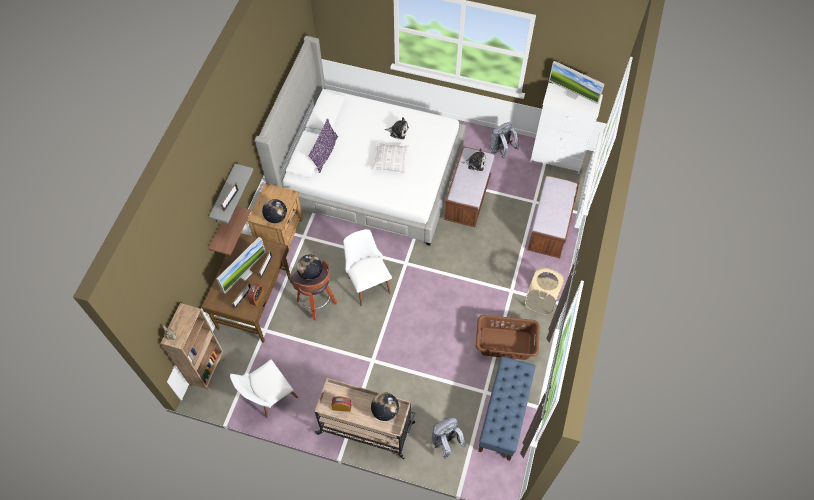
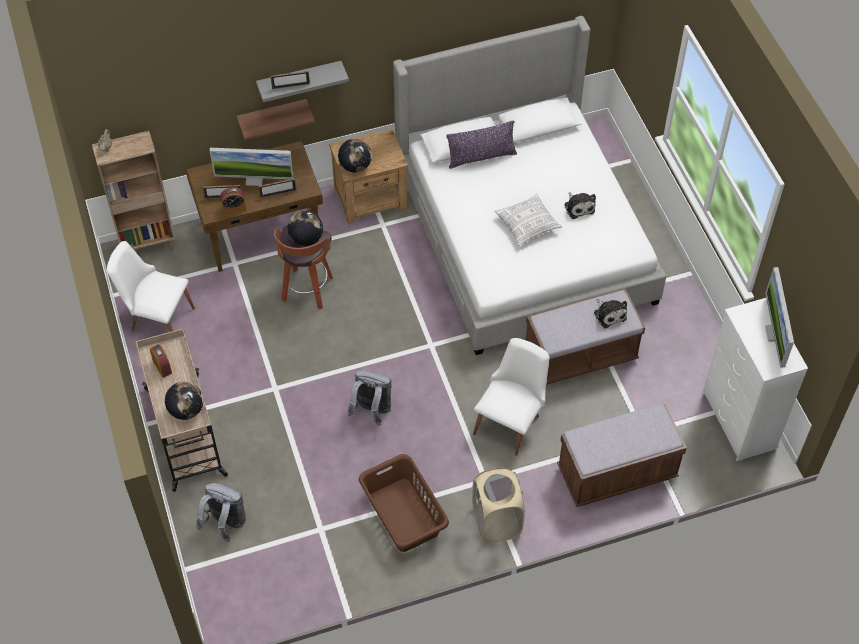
camera: 55 degrees right, 5 degrees down
(367, 281) = (373, 322): white chair -> white chair (511, 421)
(501, 150) = (689, 351): grey backpack -> grey backpack (371, 411)
(504, 415) = (304, 567): blue bench -> none

